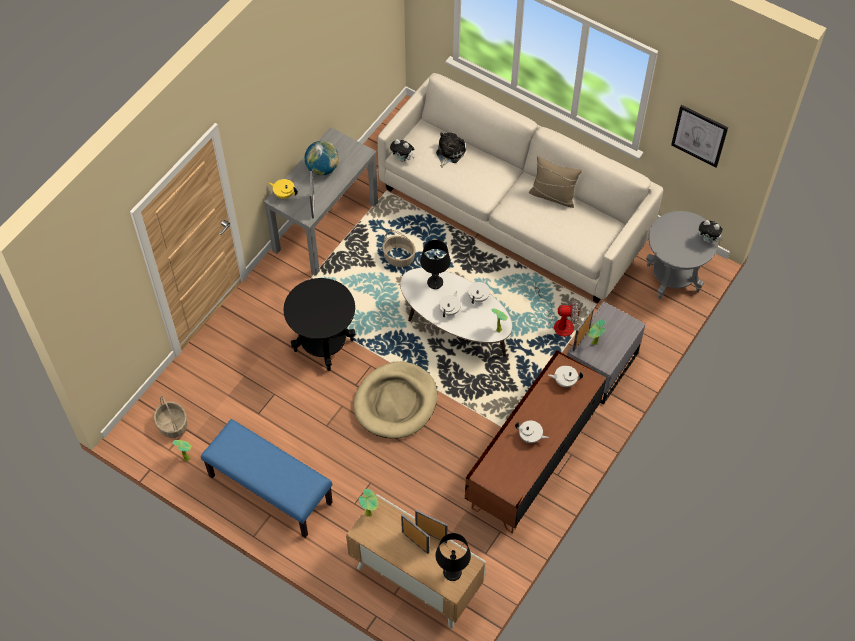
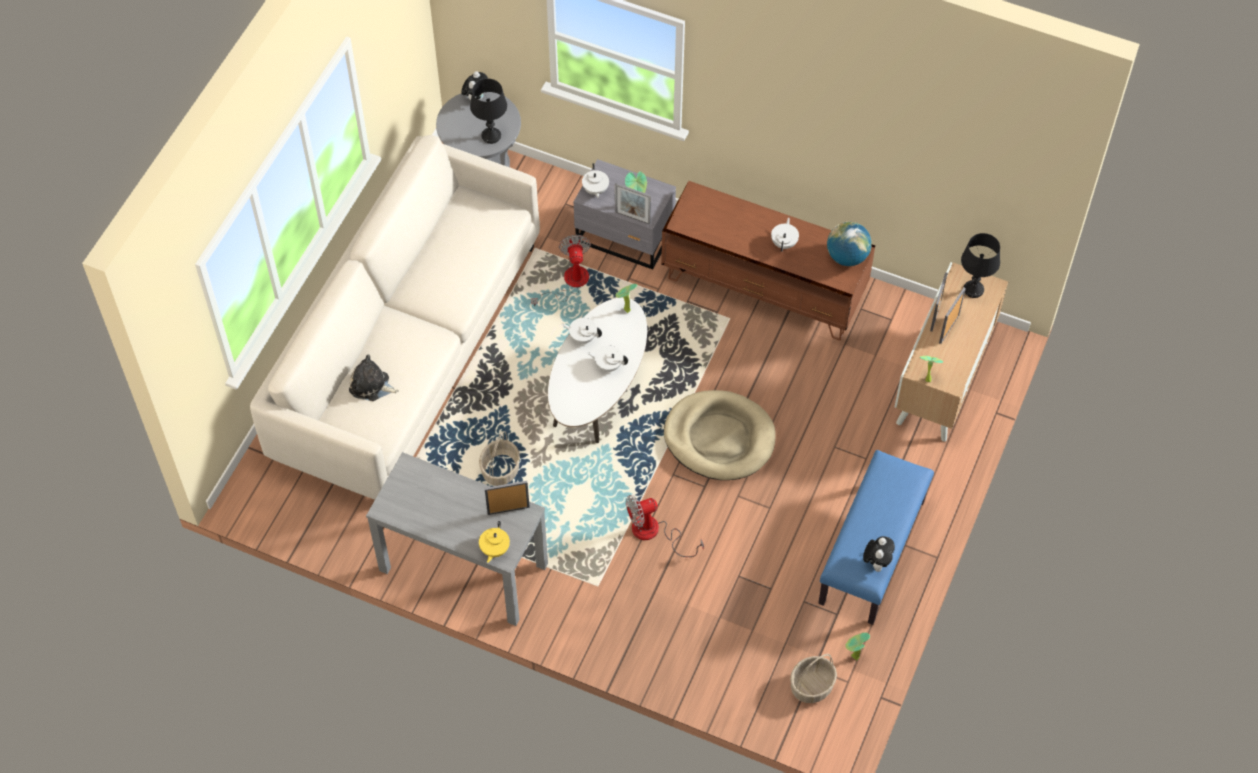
camera: 100 degrees left, 0 degrees up
(322, 168) = (442, 511): globe -> globe (847, 257)
(323, 345) = (654, 533): black side table -> fan
(403, 159) = (386, 441): plush toy -> plush toy (876, 562)
(435, 282) = (570, 386): black table lamp -> black table lamp (491, 136)
(553, 195) = (426, 263): beige pillow -> none
(564, 381) = (703, 218): white teapot -> white teapot (595, 190)
(699, 135) = (396, 53): picture -> none

